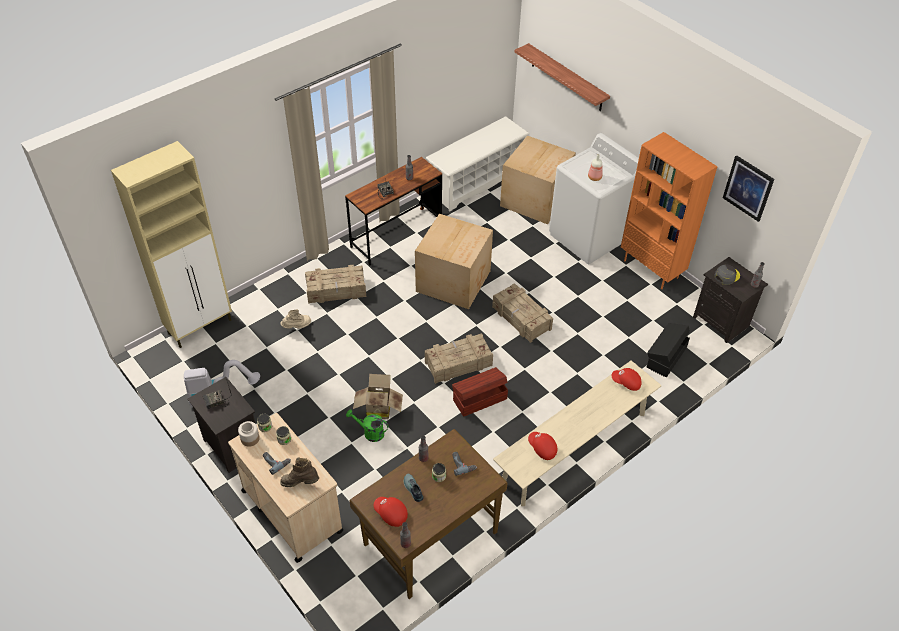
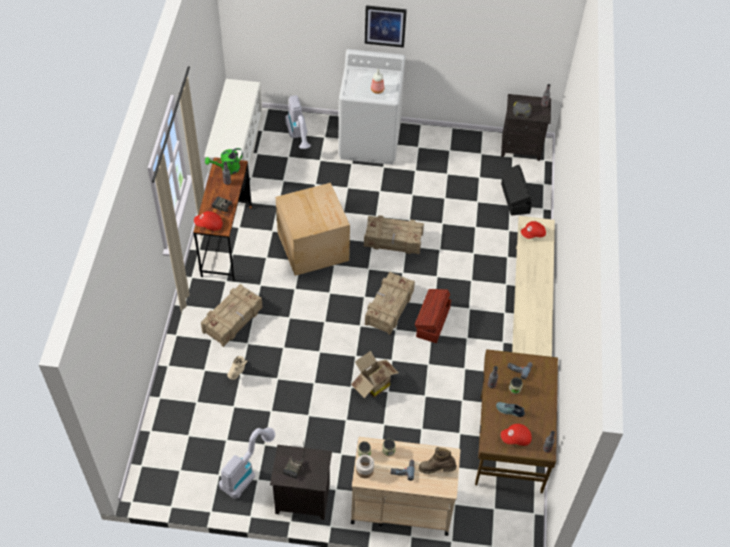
camera: 45 degrees left, 5 degrees up
(200, 326) = (158, 432): beige cabinet -> none
(300, 482) = (436, 469): brown boot -> brown boot turned 45 degrees clockwise
(370, 432) = (388, 406): green watering can -> green watering can (227, 169)
(536, 199) = (299, 136): cardboard box -> vacuum cleaner
(542, 448) = (533, 321): red cap -> red cap (209, 225)
(567, 78) = (290, 17): shelf -> none
(651, 269) = (438, 138): orange bookcase -> none
(748, 188) = (515, 33): picture -> picture (385, 26)

